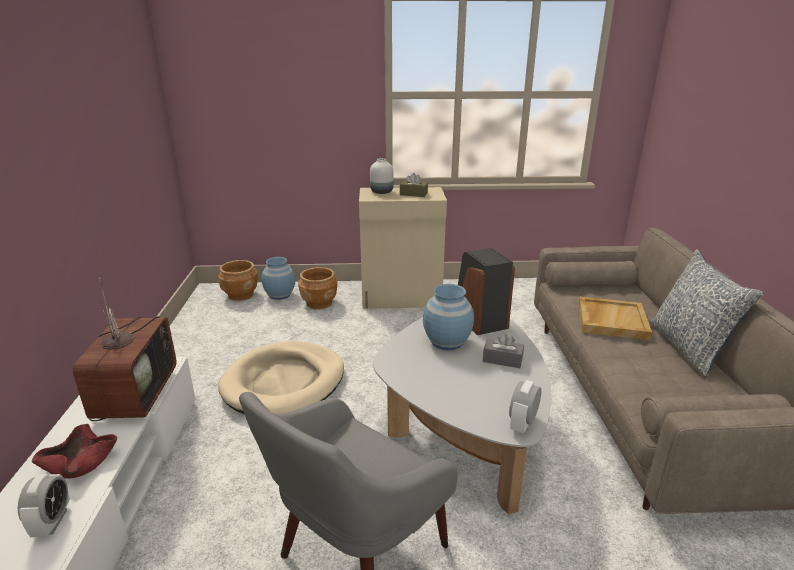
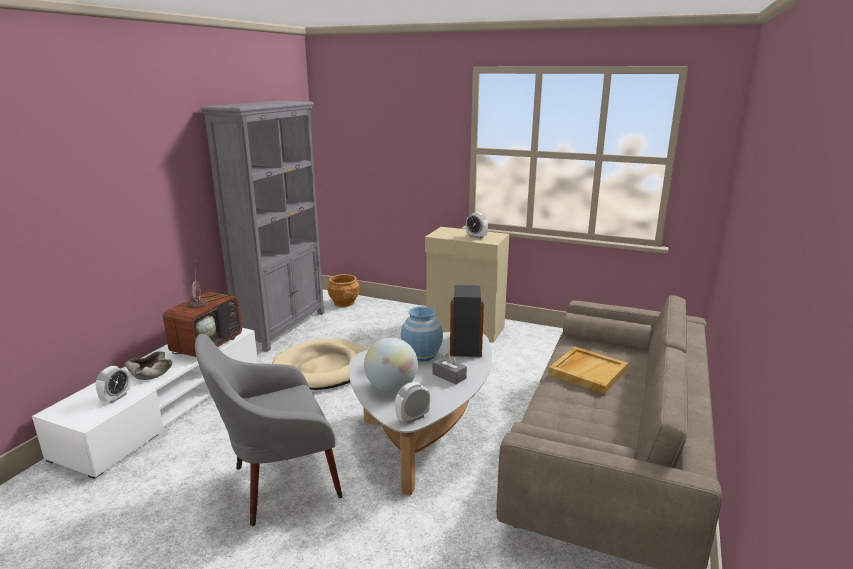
camera: 25 degrees right, 5 degrees down
(79, 462) = (150, 373): red bowl -> beige bowl
(186, 342) = (282, 327): none -> grey bookcase
(280, 295) = (372, 308): blue vase -> none
(319, 303) = (396, 319): brown planter -> none
(382, 192) = (453, 232): white vase -> none
(413, 194) = (476, 236): brown tissue box -> alarm clock
(459, 392) = (391, 388): none -> globe
(689, 348) = (635, 408): pillow -> none

